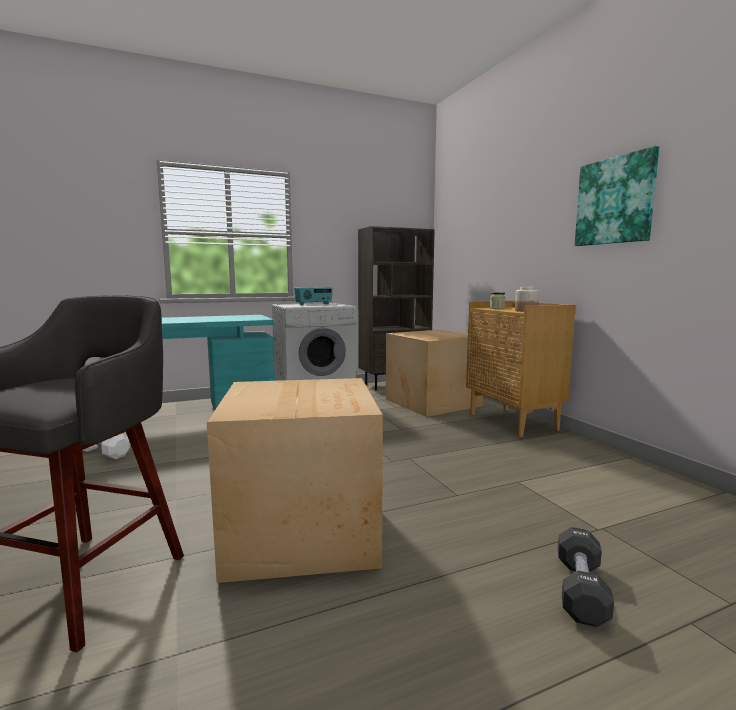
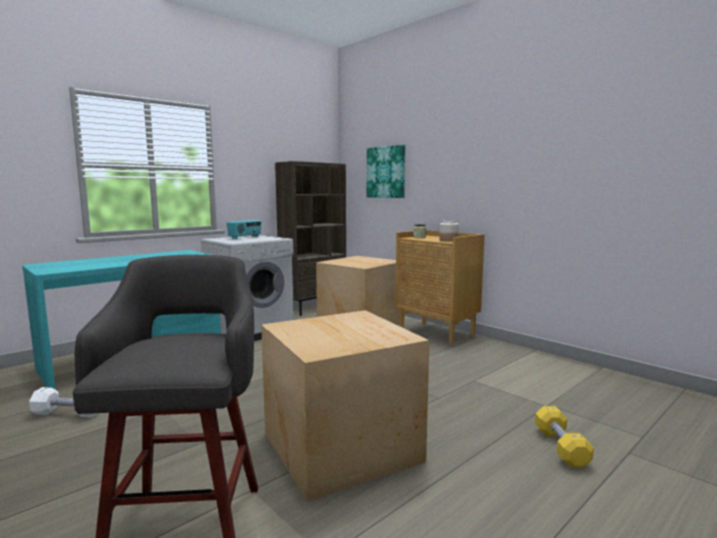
camera: 20 degrees left, 0 degrees up
(581, 590) = (561, 447): black dumbbell -> yellow dumbbell
(615, 201) = (514, 155): picture -> picture (386, 172)

